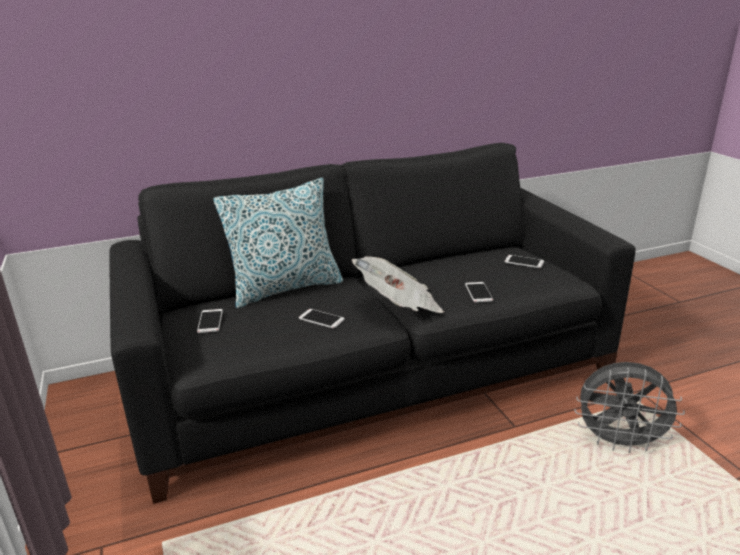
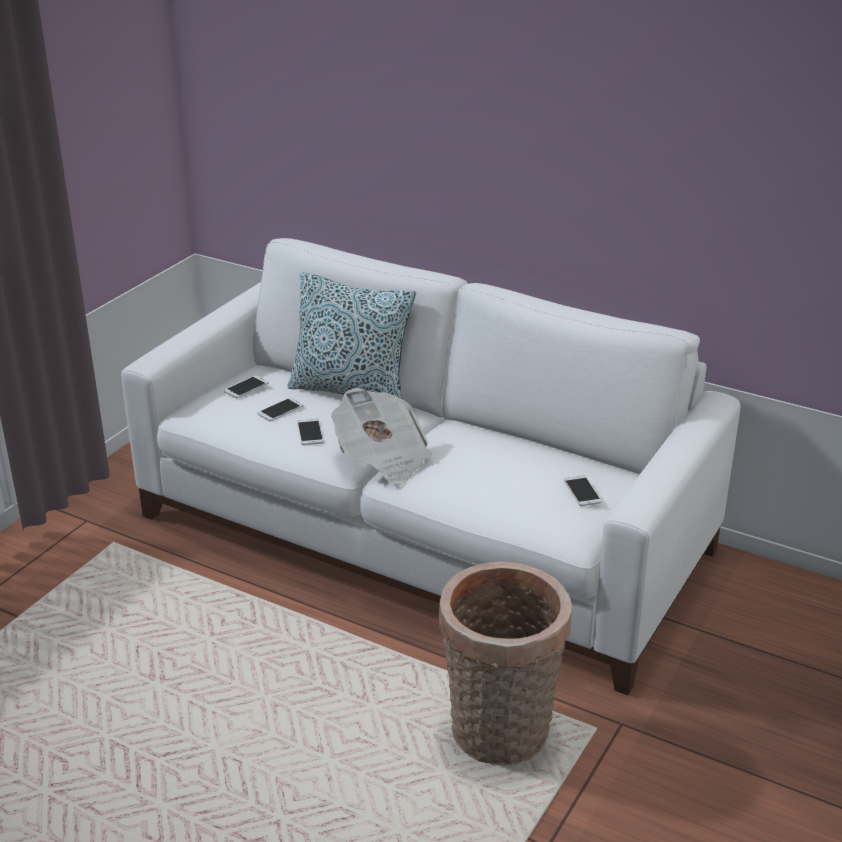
camera: 50 degrees right, 5 degrees up
(373, 374) = (423, 535): black sofa -> white sofa
(478, 292) = (465, 489): phone -> phone (280, 410)
(619, 442) = (499, 736): grey fan -> basket

